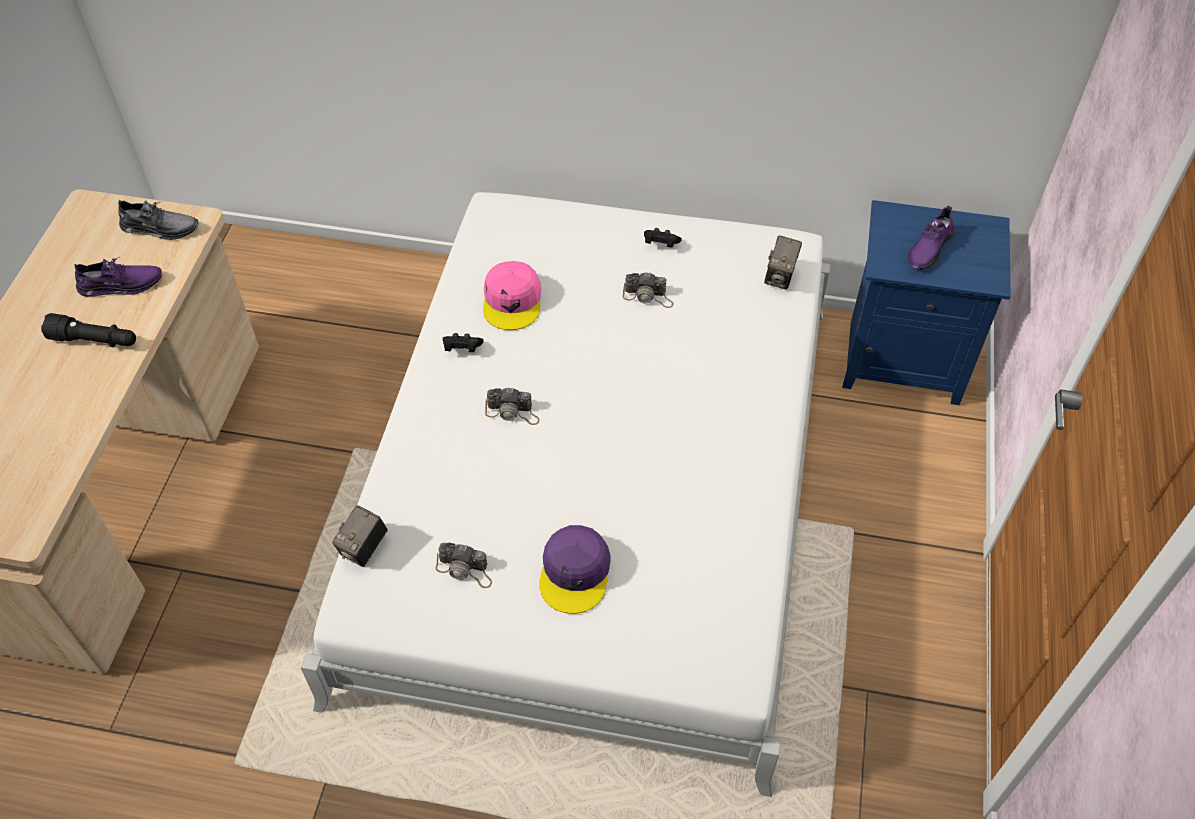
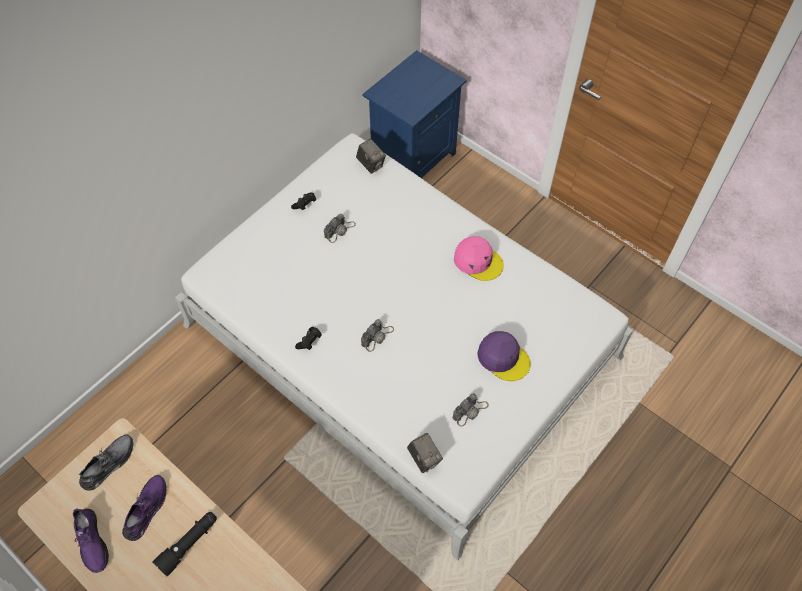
camera: 60 degrees left, 5 degrees up
(512, 301) = (291, 298): pink cap -> pink cap (478, 261)
(929, 248) = (413, 91): purple shoe -> purple shoe (92, 542)

